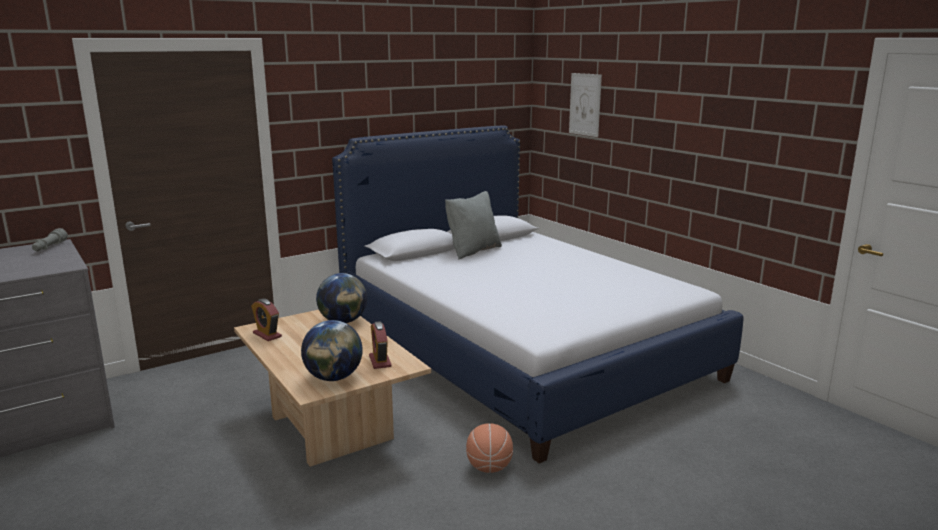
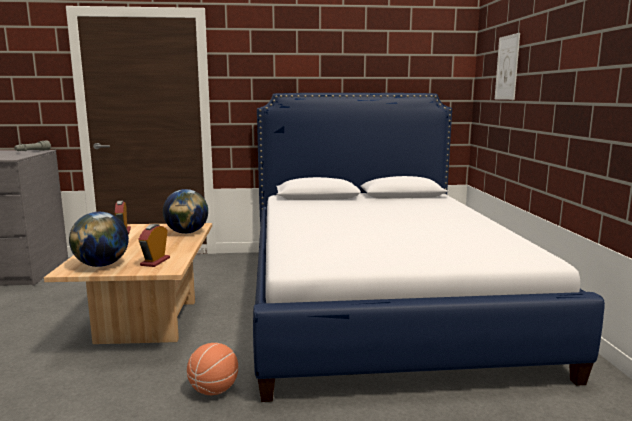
camera: 30 degrees right, 5 degrees down
(472, 251) = (364, 201): grey pillow -> none

